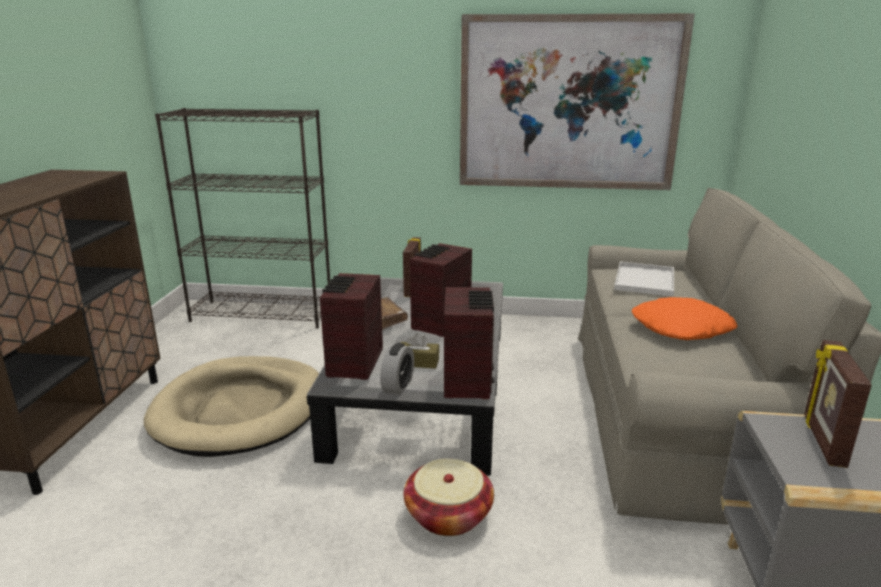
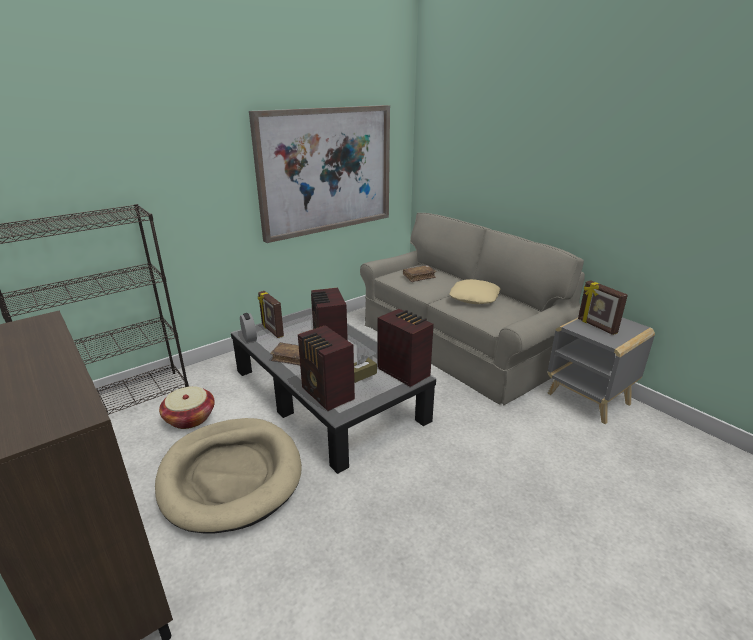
camera: 45 degrees left, 5 degrees up
(398, 386) = (376, 393): alarm clock -> alarm clock (249, 337)
(448, 515) = (444, 452): basket -> basket (190, 418)
(645, 281) = (419, 277): white tray -> brown book
(681, 328) = (473, 297): orange pillow -> beige pillow

